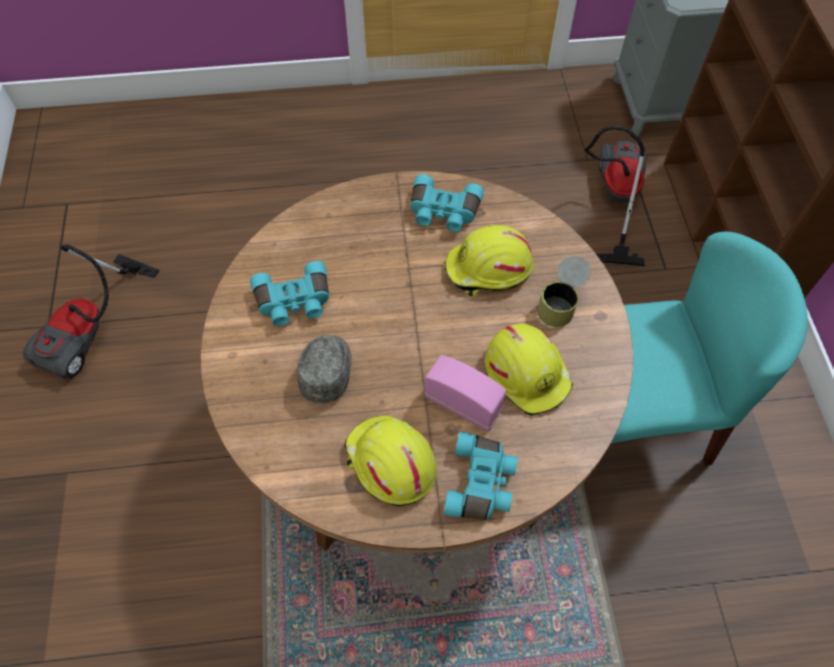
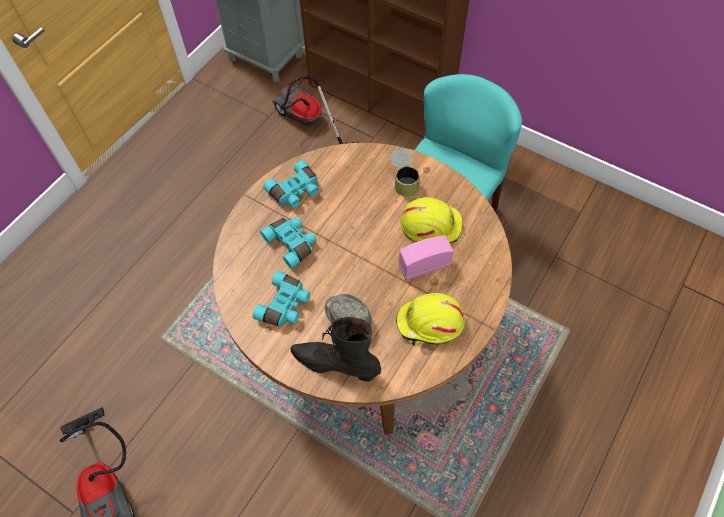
camera: 50 degrees left, 0 degrees up
(260, 400) = (335, 364): none -> black boot
(482, 483) = (475, 289): turquoise binoculars -> turquoise binoculars (292, 243)
(488, 270) = (353, 197): yellow hard hat -> none

